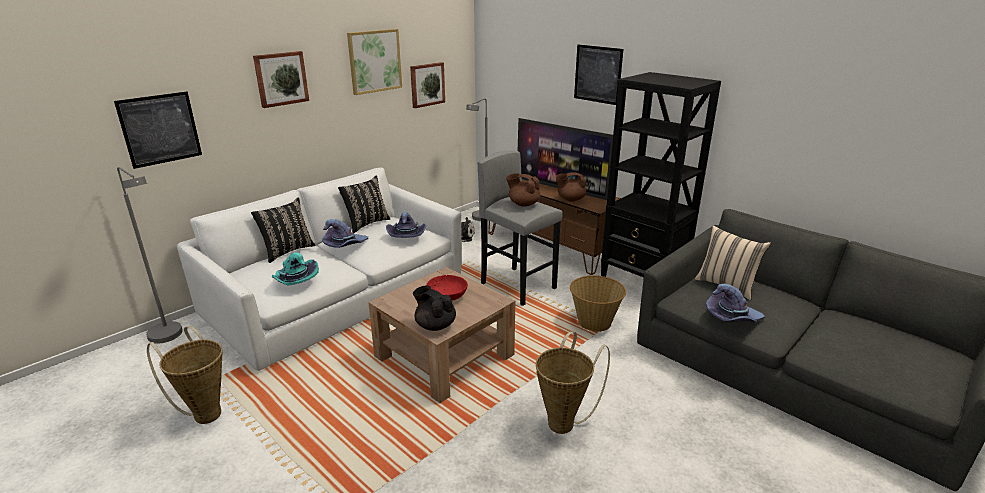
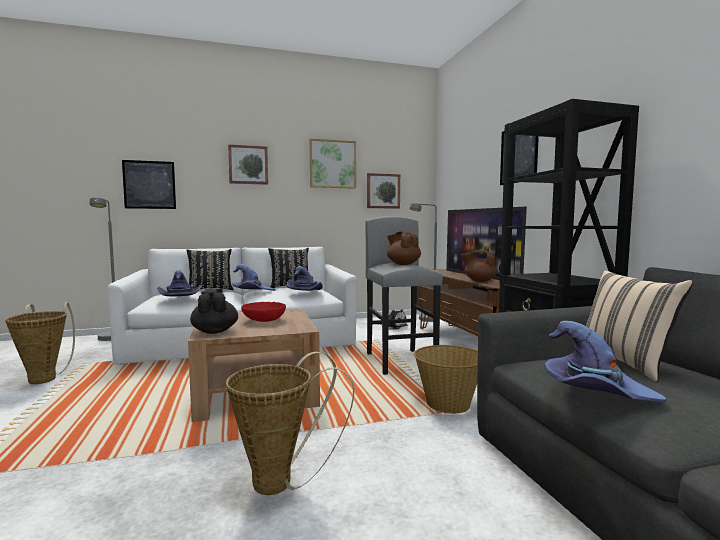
camera: 30 degrees right, 20 degrees down
(295, 280) = (180, 299): turquoise hat -> purple hat

